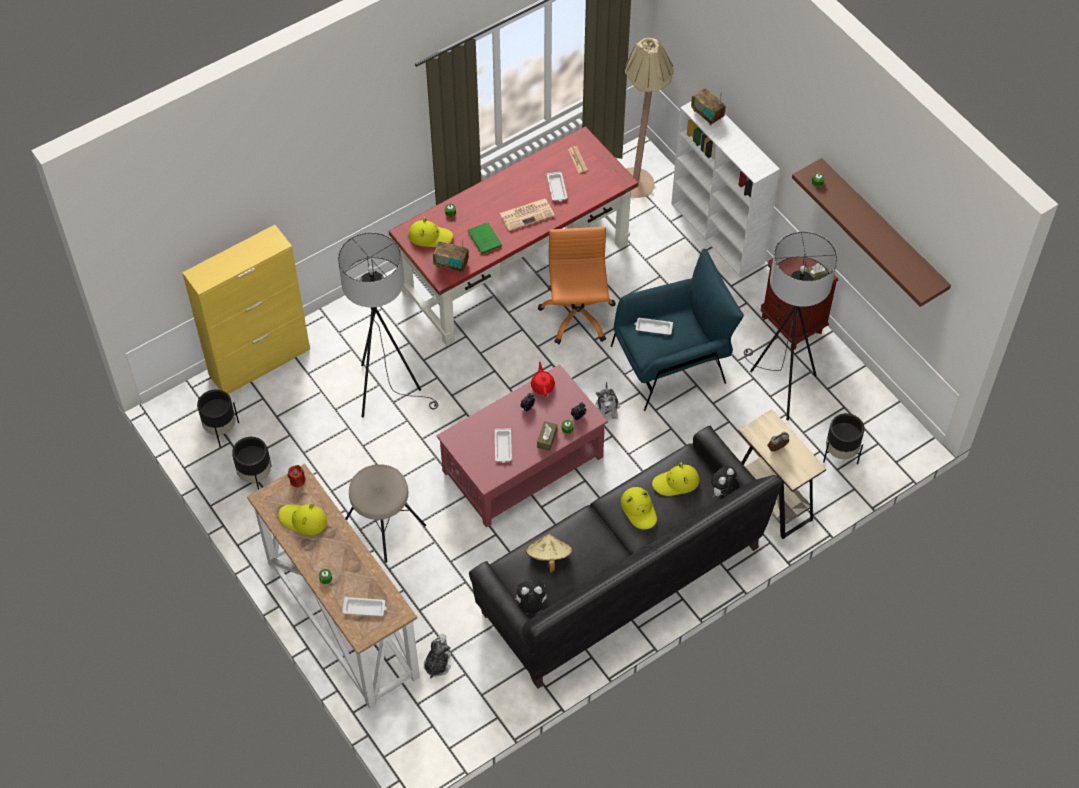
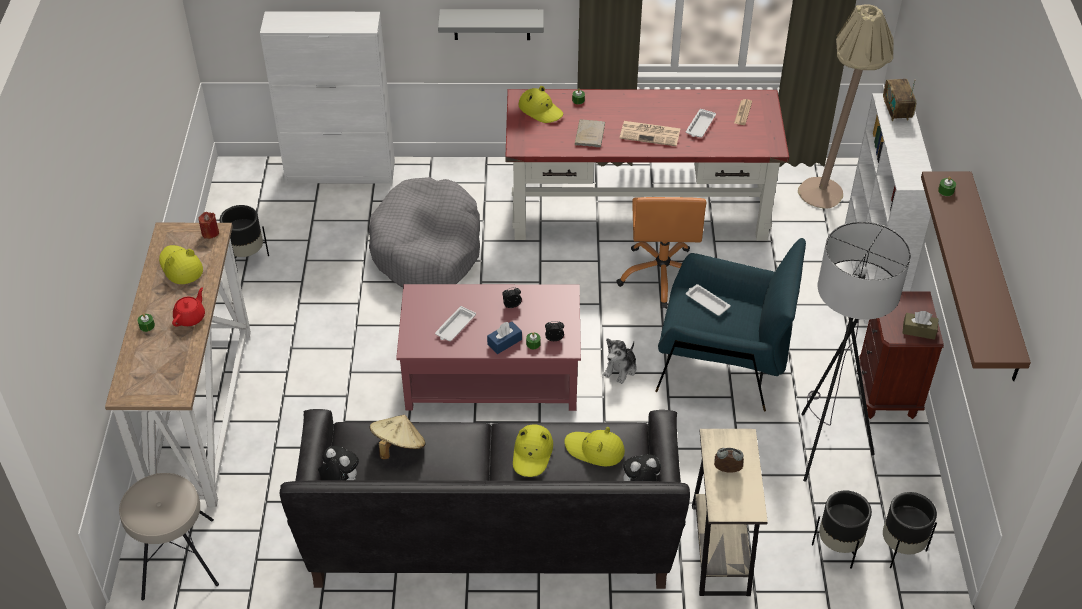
camera: 35 degrees right, 10 degrees down
(221, 431) = (256, 207): black planter -> black planter (900, 549)
(260, 362) = (341, 172): yellow cabinet -> white cabinet
(359, 187) = (492, 24): none -> grey shelf
(365, 608) = (152, 371): white tray -> none
(383, 526) = (314, 356): beige stool -> beige stool (177, 558)
(387, 390) = (427, 248): grey floor lamp -> grey dog bed
(437, 664) = (244, 505): plush toy -> none
(451, 264) = (538, 140): radio -> none
(484, 238) = (590, 134): green book -> beige book
(542, 386) = (544, 294): red teapot -> red teapot (190, 317)
(547, 439) = (504, 342): brown tissue box -> blue tissue box
(577, 316) = (662, 275): orange office chair -> orange office chair turned 150 degrees clockwise

